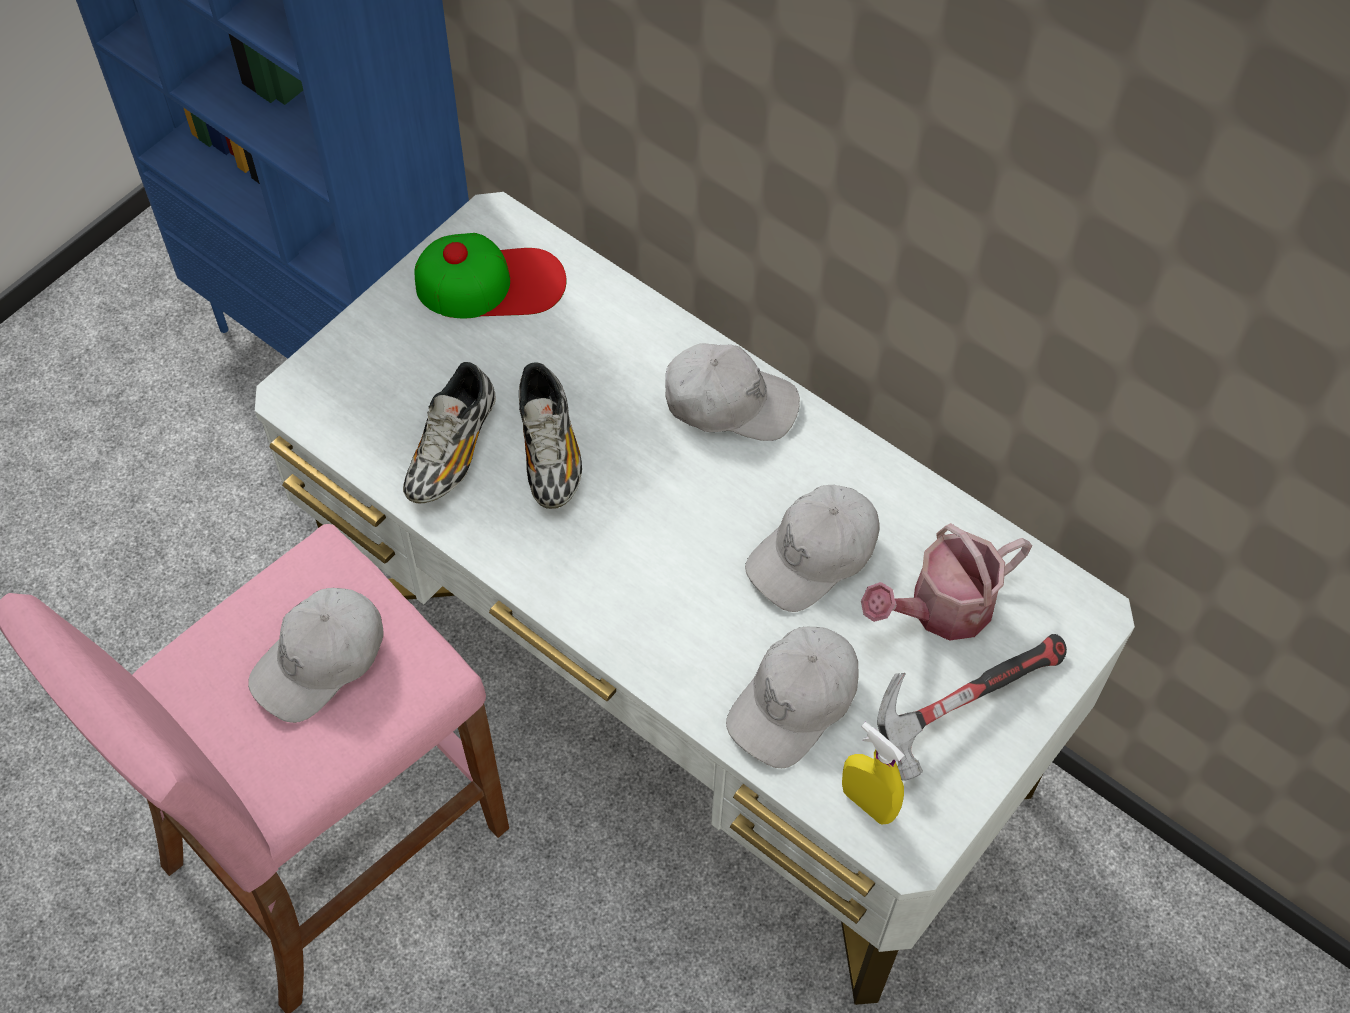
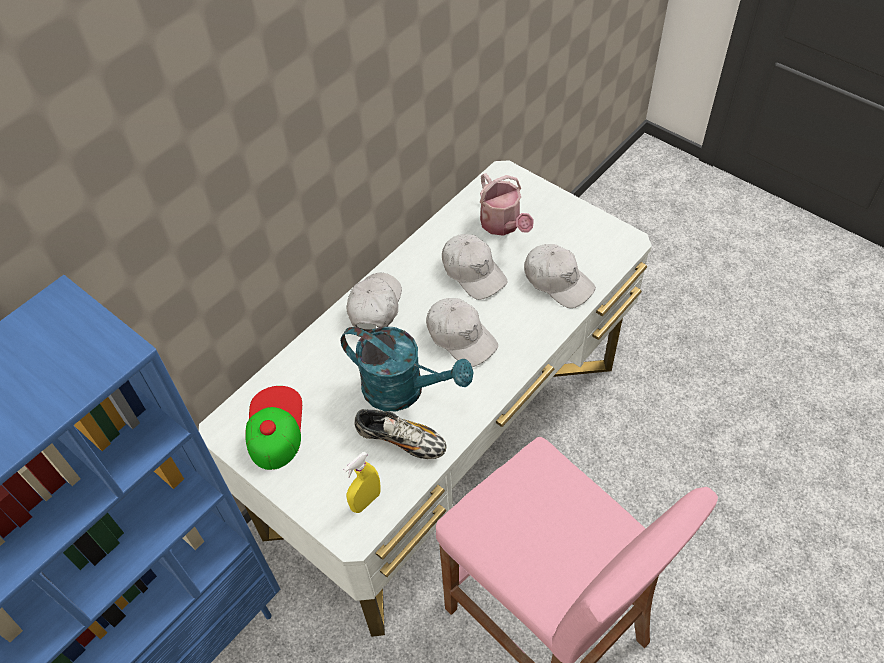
camera: 85 degrees left, 5 degrees down
(321, 661) = (538, 513): white cap -> white cap (461, 337)
(549, 451) = (404, 390): shoe -> turquoise watering can
(867, 803) = (608, 255): yellow spray bottle -> yellow spray bottle (366, 501)
(962, 707) = (555, 220): hammer -> none

